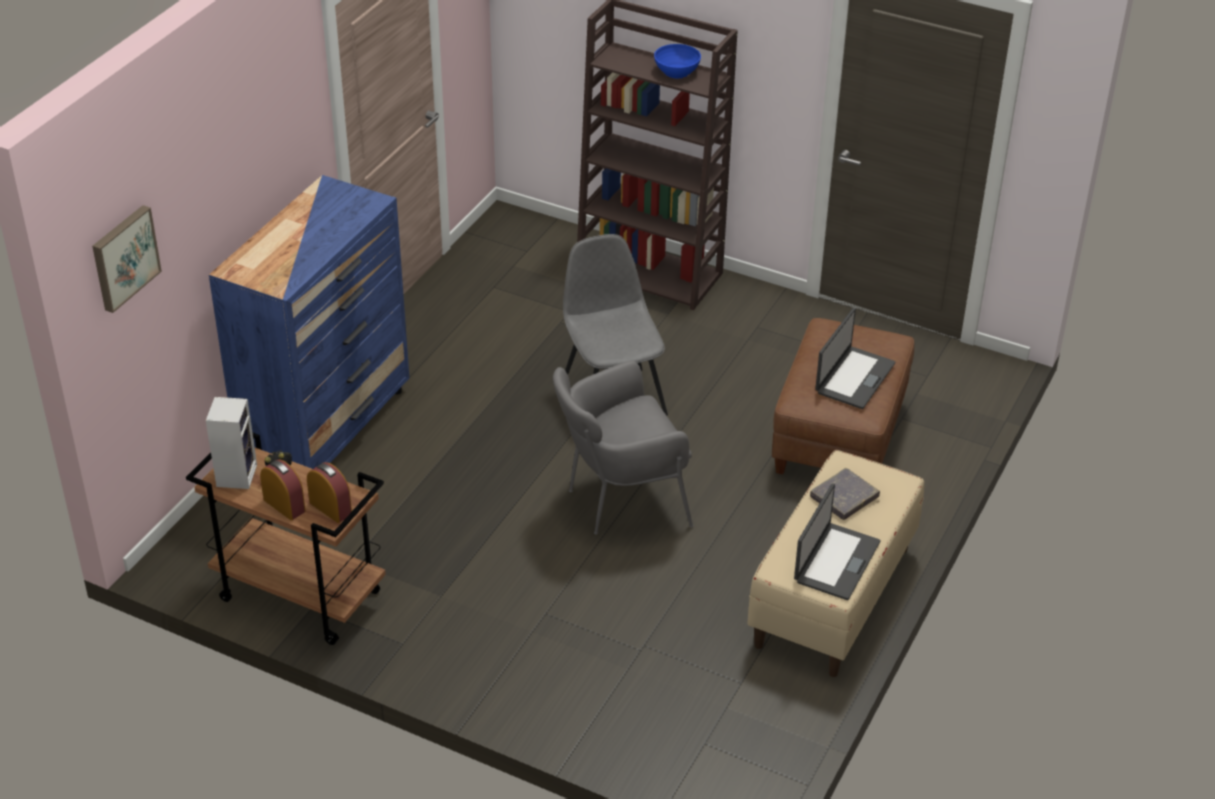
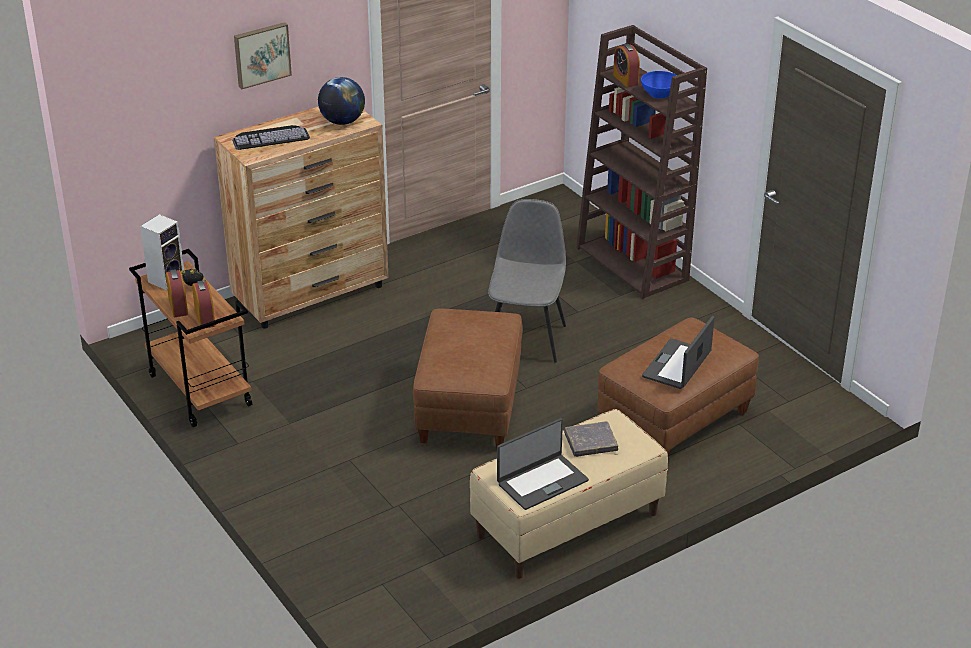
camera: 30 degrees right, 5 degrees down
(123, 257) = (130, 97): picture -> picture (261, 54)
(279, 253) = (270, 137): none -> keyboard
(327, 427) = (311, 293): blue dresser -> brown dresser
(347, 208) = (342, 122): none -> globe
(620, 502) = (468, 407): grey armchair -> brown ottoman
(626, 65) = (625, 80): none -> alarm clock
(854, 378) = (678, 365): laptop -> laptop turned 150 degrees clockwise

